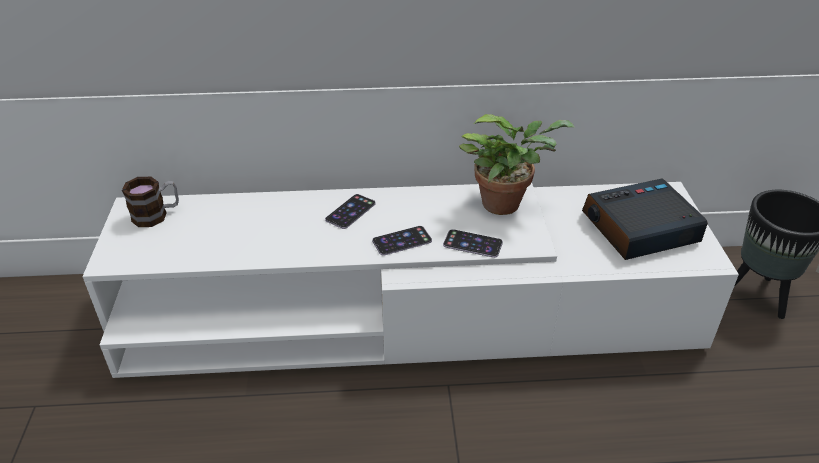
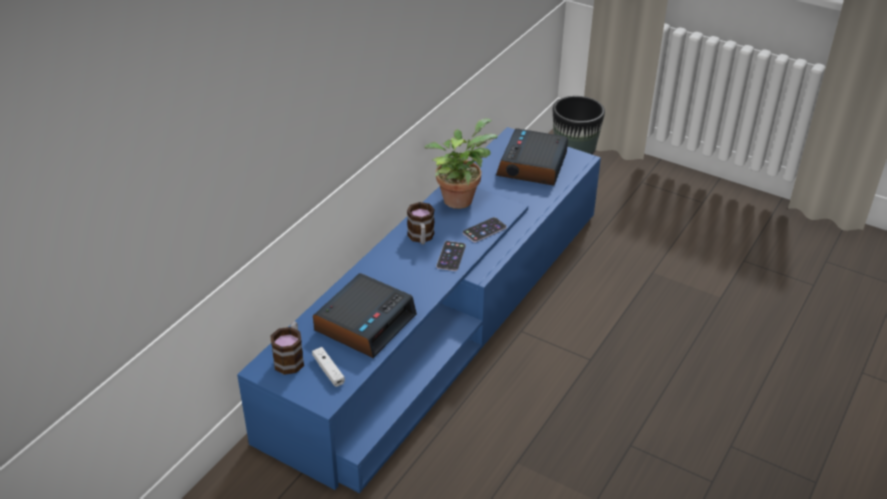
camera: 55 degrees left, 0 degrees up
(153, 244) = (328, 370): none -> white game controller
(243, 234) = (365, 322): none -> alarm clock
(350, 211) = (395, 264): phone -> none
(409, 313) = (442, 317): white tv stand -> blue tv stand
(410, 209) = (421, 238): none -> mug

